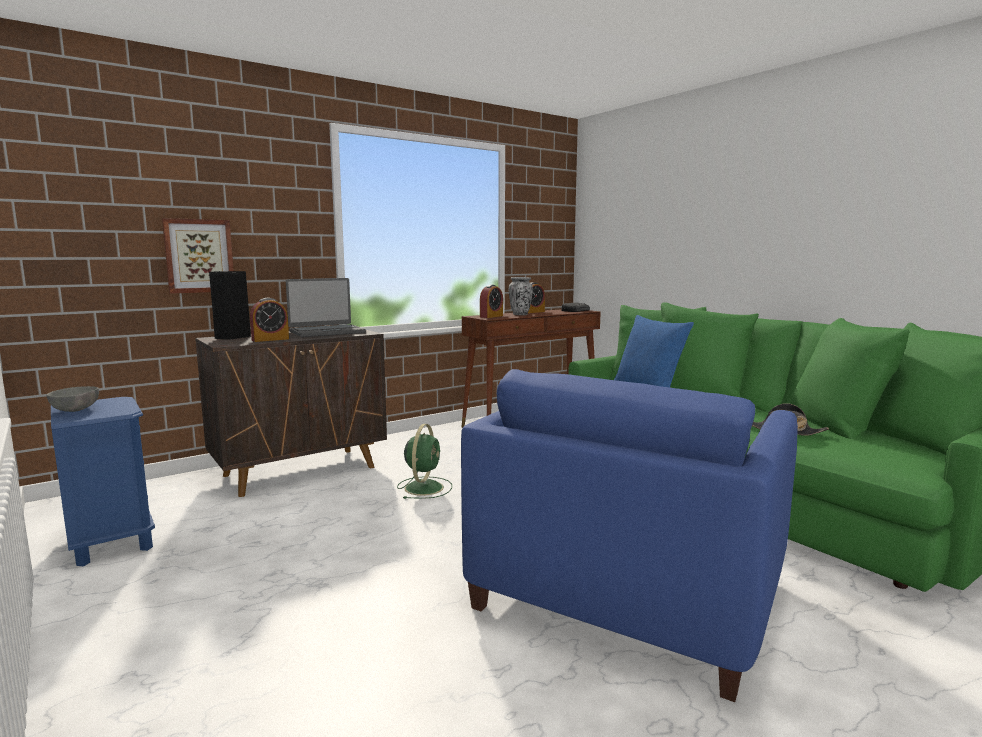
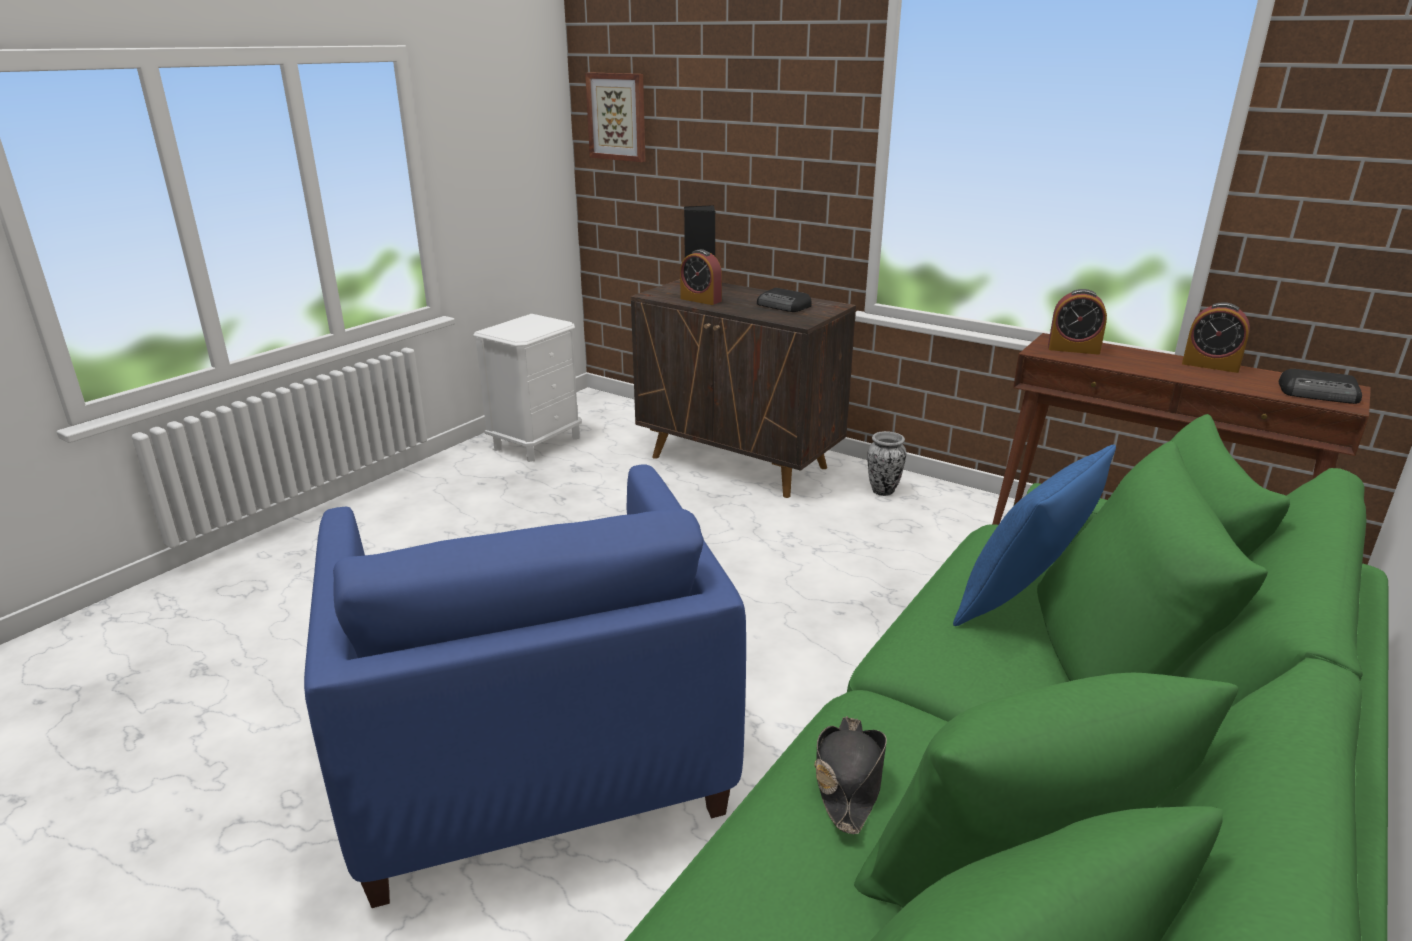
camera: 70 degrees right, 15 degrees up
(76, 410) = (516, 325): grey bowl -> none
(111, 541) = (537, 443): blue nightstand -> white nightstand
(199, 256) = (719, 181): picture -> picture (617, 117)
(326, 332) = (784, 306): laptop -> radio
(424, 487) = (751, 546): green fan -> none
(520, 314) = (1145, 362): vase -> vase (883, 491)
(627, 593) = (534, 754): blue armchair -> blue armchair turned 120 degrees counterclockwise

